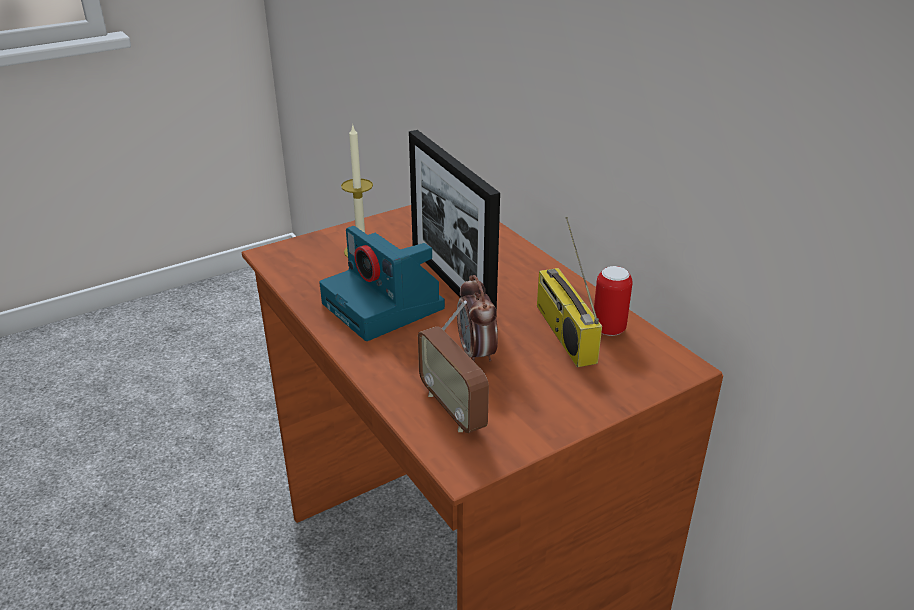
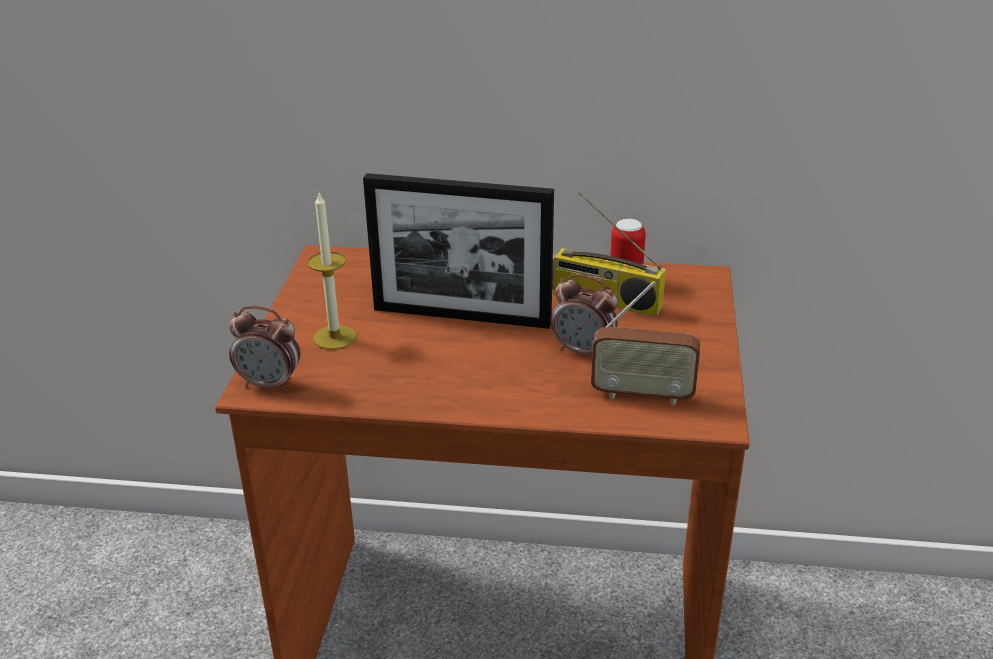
camera: 50 degrees left, 0 degrees up
(283, 256) = (270, 384): none -> alarm clock
(385, 306) = (451, 364): camera -> none

